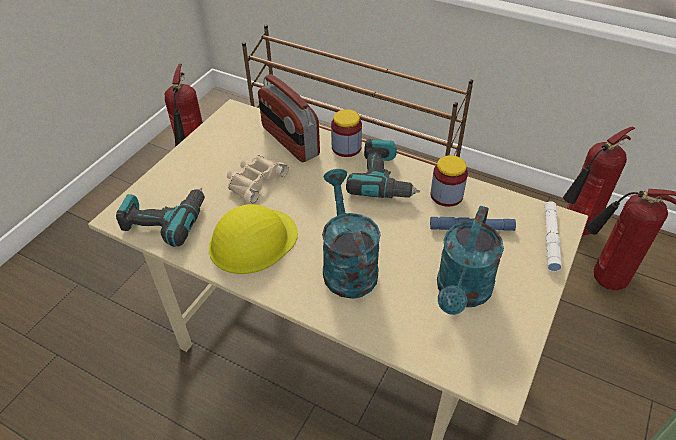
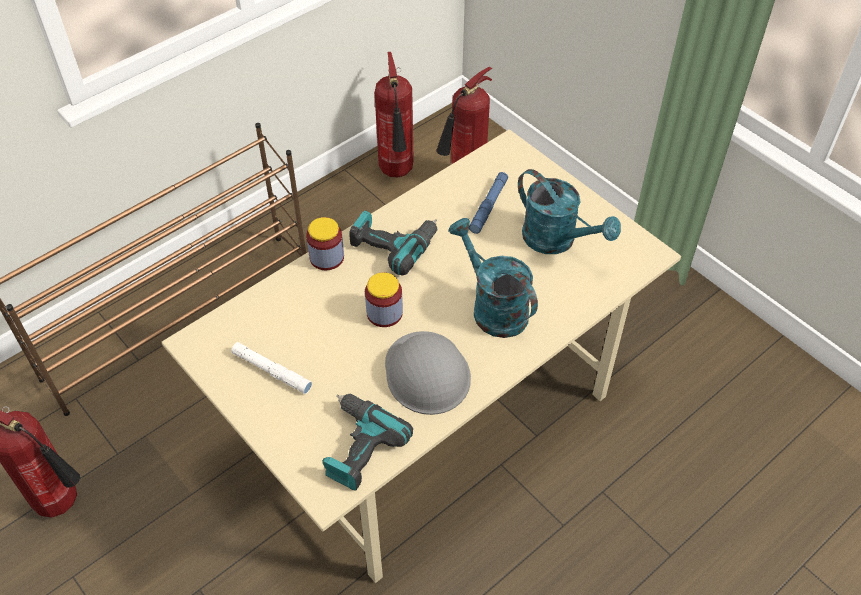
camera: 70 degrees left, 5 degrees up
(253, 240) = (427, 373): yellow hard hat -> grey hard hat
(254, 181) = (336, 351): beige binoculars -> none
(289, 141) = (286, 303): radio -> none
(347, 265) = (493, 307): turquoise watering can -> turquoise watering can turned 45 degrees clockwise
(446, 195) = (439, 207): jar -> jar (384, 313)
(550, 239) = (524, 163): white flashlight -> white flashlight (272, 371)

